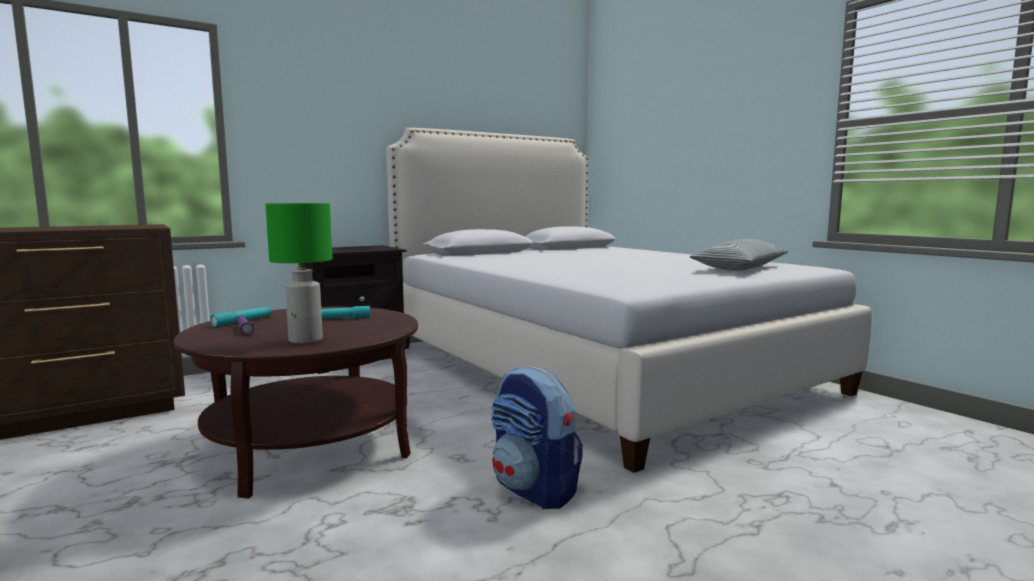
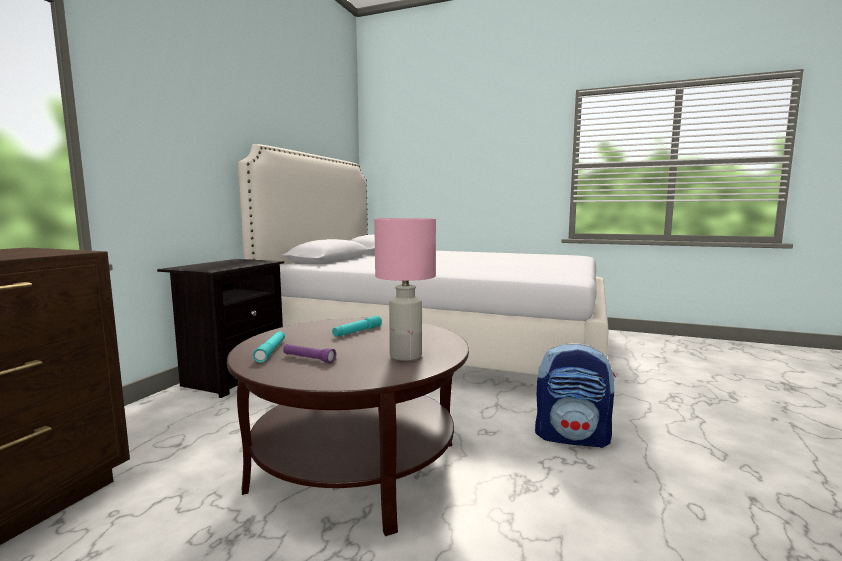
camera: 35 degrees left, 0 degrees up
(306, 340) = (406, 356): green table lamp -> pink table lamp
(740, 268) = (549, 259): pillow -> none

